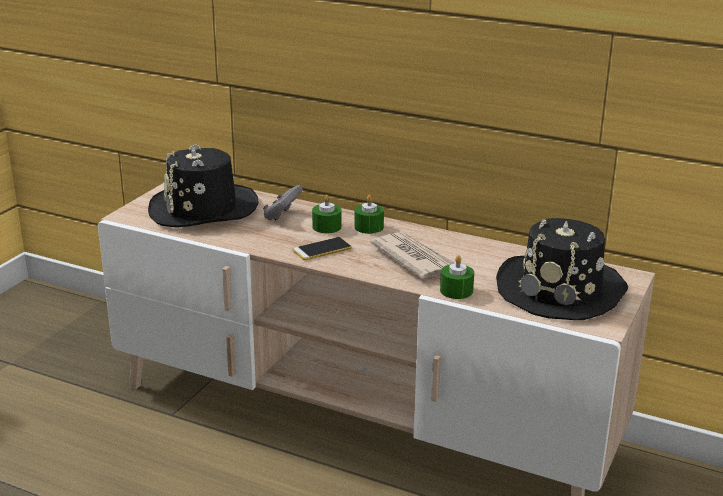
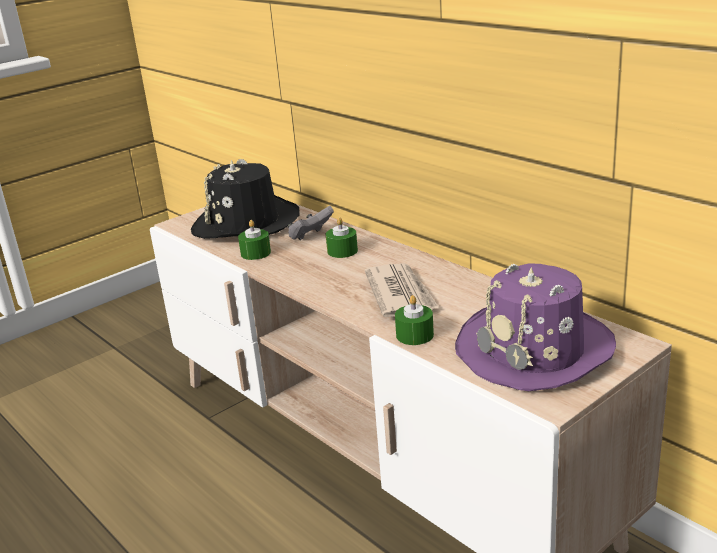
camera: 25 degrees right, 0 degrees up
(322, 249) = (317, 274): phone -> none
(369, 227) = (383, 255): green candle -> green candle (255, 253)
(561, 290) = (536, 350): black hat -> purple hat

